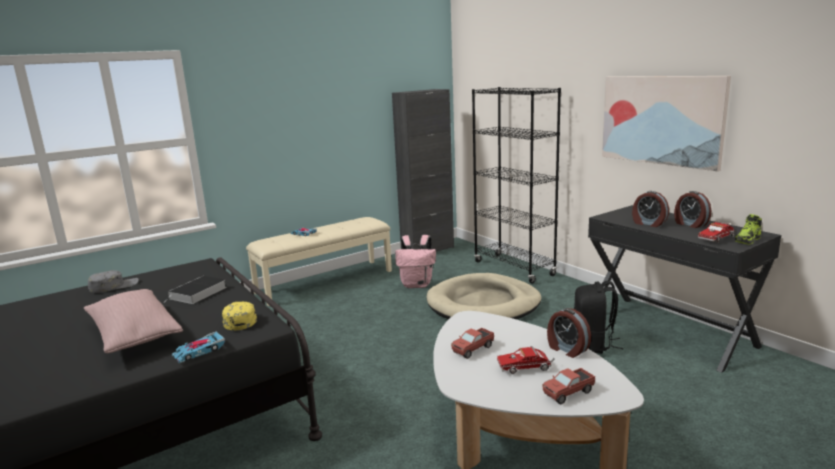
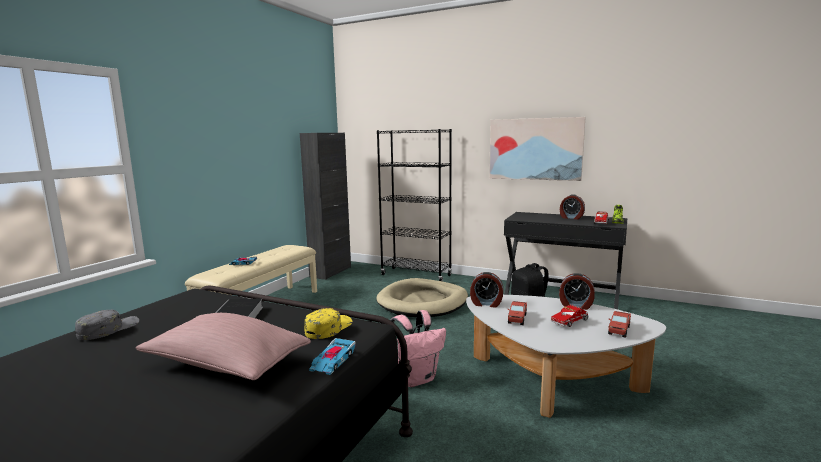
camera: 30 degrees left, 5 degrees down
(239, 320) = (328, 328): yellow cap -> yellow cap turned 75 degrees clockwise
(417, 285) = (352, 298): pink backpack -> pink backpack (416, 379)
(648, 223) = (547, 219): alarm clock -> alarm clock (486, 304)

